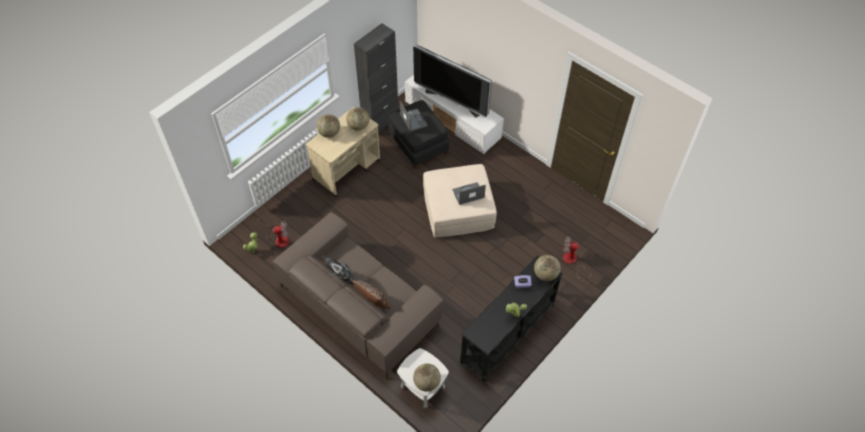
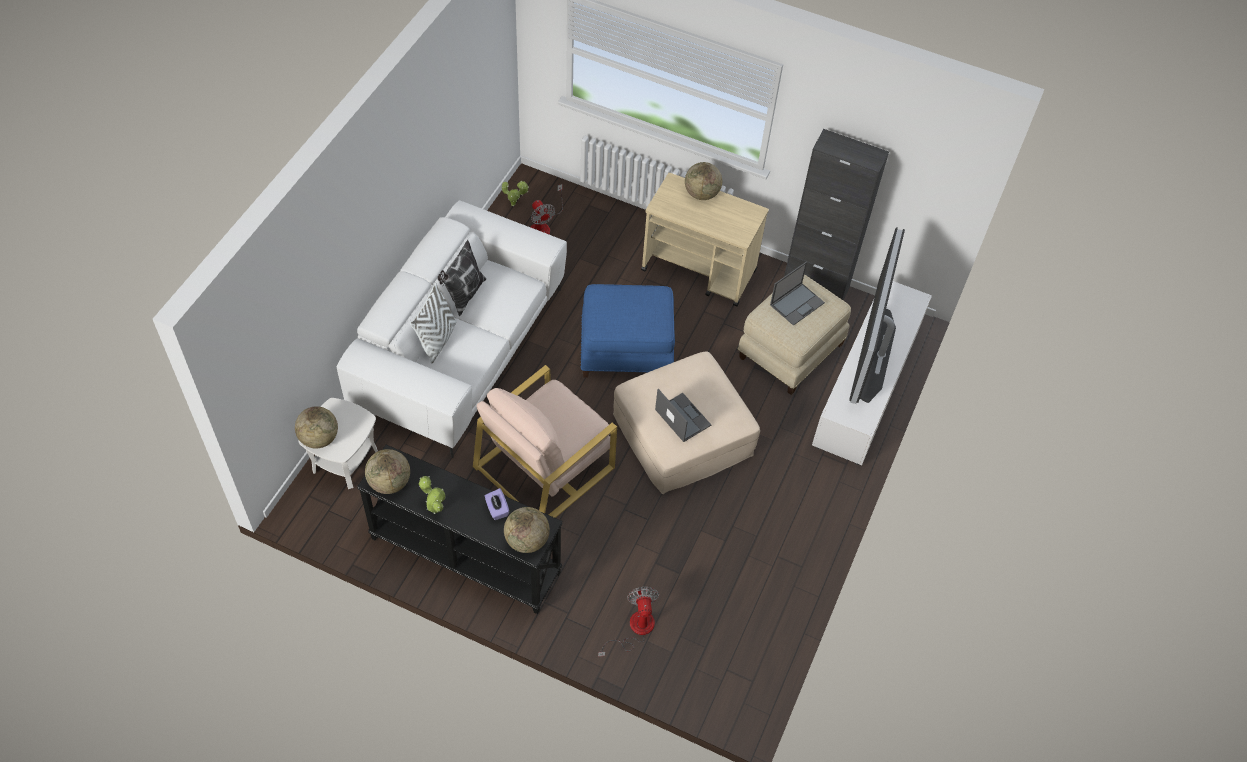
camera: 70 degrees right, 0 degrees up
(358, 126) = (731, 224): globe -> globe (389, 482)
(359, 306) = (460, 349): brown sofa -> white sofa
(373, 302) = (437, 340): brown pillow -> white pillow
(391, 220) = (626, 350): none -> blue ottoman
(418, 145) = (789, 350): black ottoman -> beige ottoman
(459, 279) = (545, 466): none -> beige armchair

